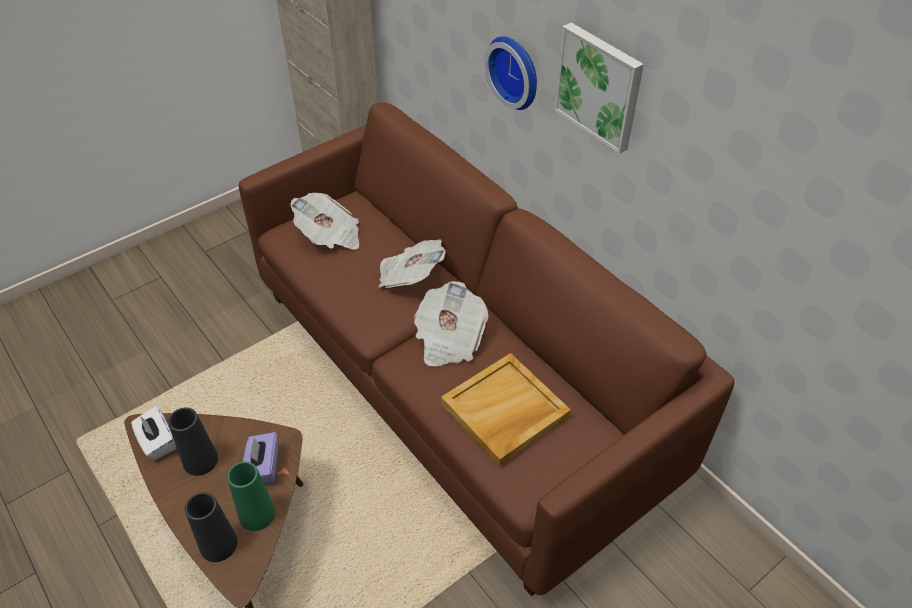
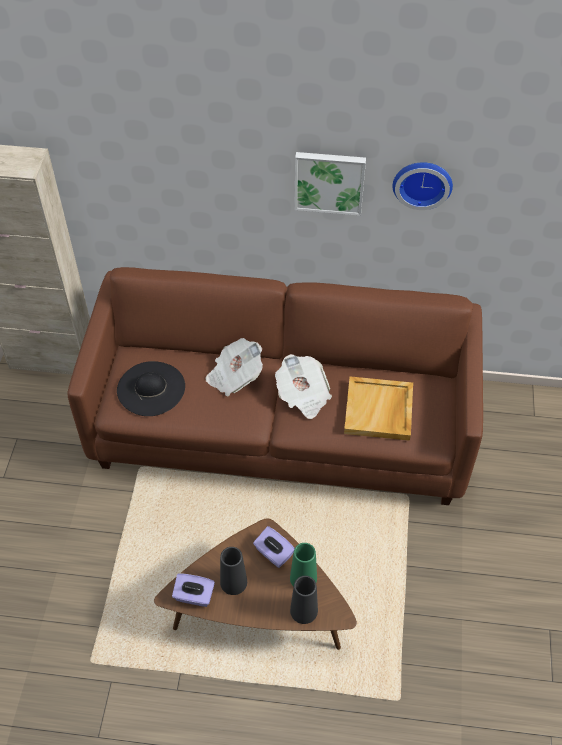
camera: 45 degrees left, 5 degrees up
(157, 442) = (194, 596): white tissue box -> purple tissue box
(330, 236) = (151, 388): newspaper -> black hat
(516, 71) = (244, 197): wall clock -> wall clock (422, 182)

